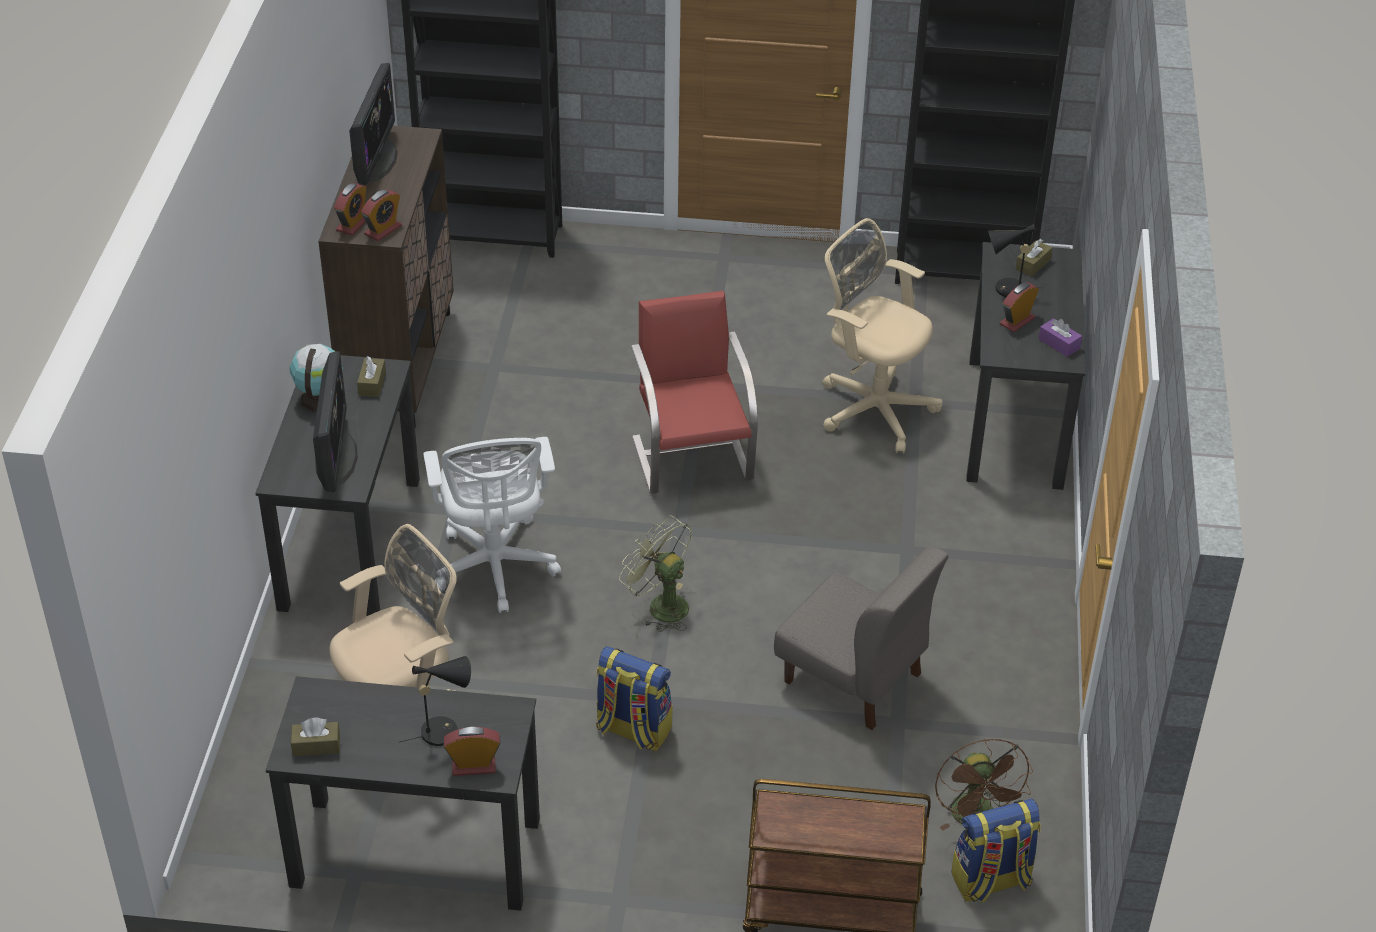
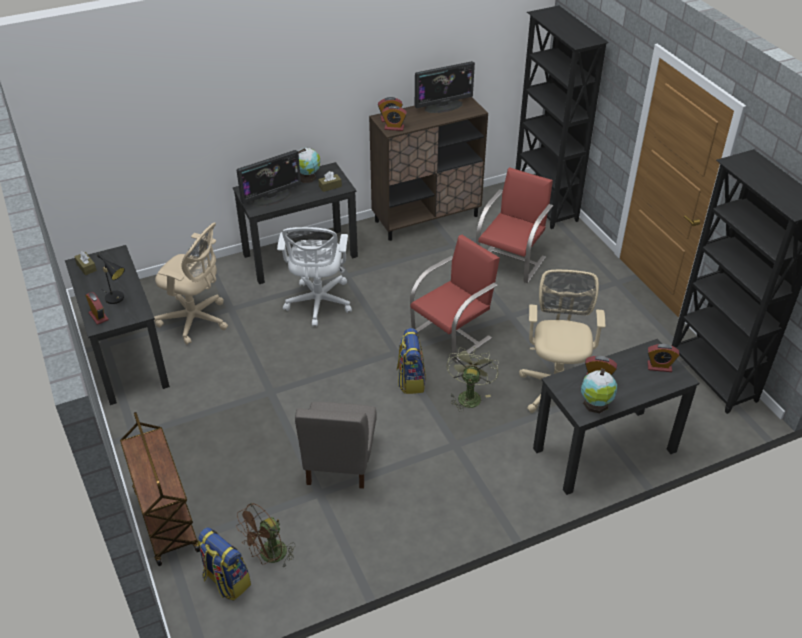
camera: 60 degrees right, 0 degrees up
(495, 569) = (318, 304): white office chair -> white office chair turned 45 degrees counterclockwise
(587, 328) = (511, 261): none -> red chair
(632, 730) = (246, 394): backpack -> backpack (411, 380)
(660, 605) = (337, 368): green fan -> green fan (469, 395)
(1005, 289) = (622, 363): black table lamp -> none
(1033, 264) = (659, 367): brown tissue box -> alarm clock
(1059, 344) = (595, 405): purple tissue box -> globe

